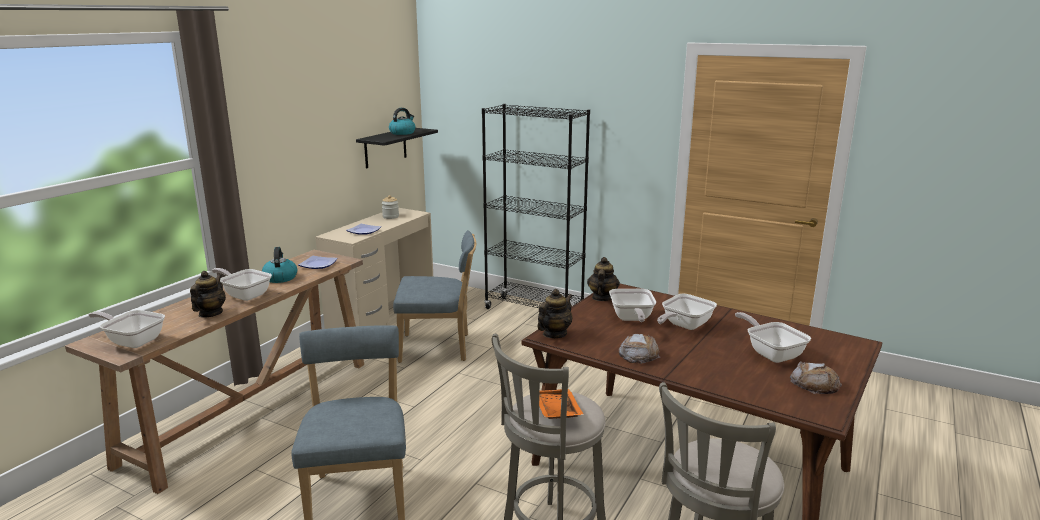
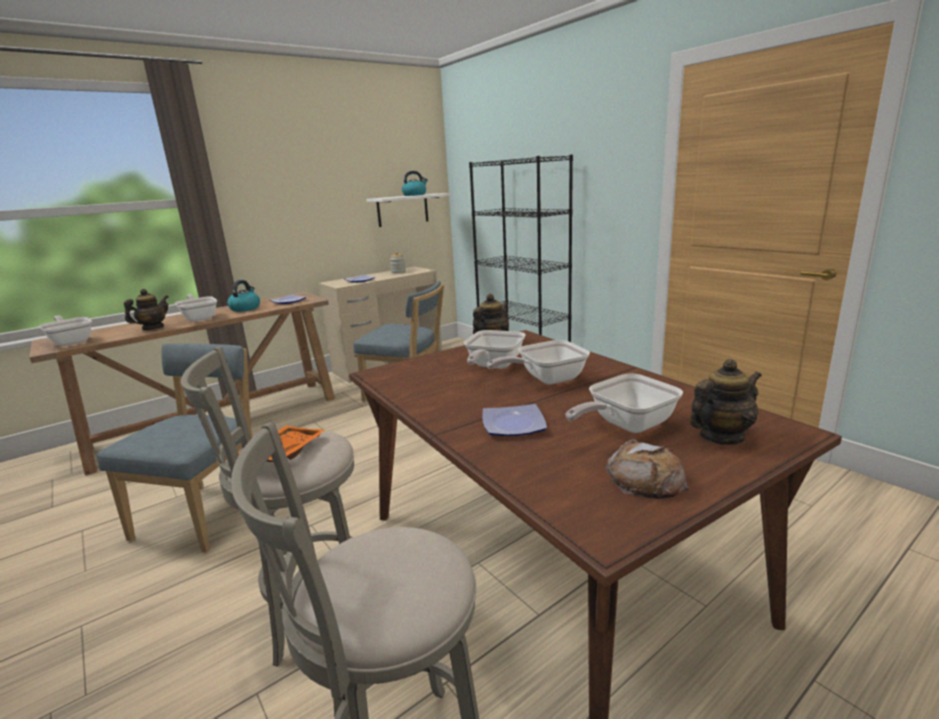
camera: 25 degrees right, 0 degrees up
(385, 147) = (402, 210): black shelf -> white shelf
(554, 334) = (387, 371): teapot -> teapot (720, 436)
(638, 354) = (445, 403): bread -> none
(703, 363) = (512, 424): none -> plate
(771, 353) = (625, 425): frying pan -> frying pan turned 120 degrees counterclockwise

